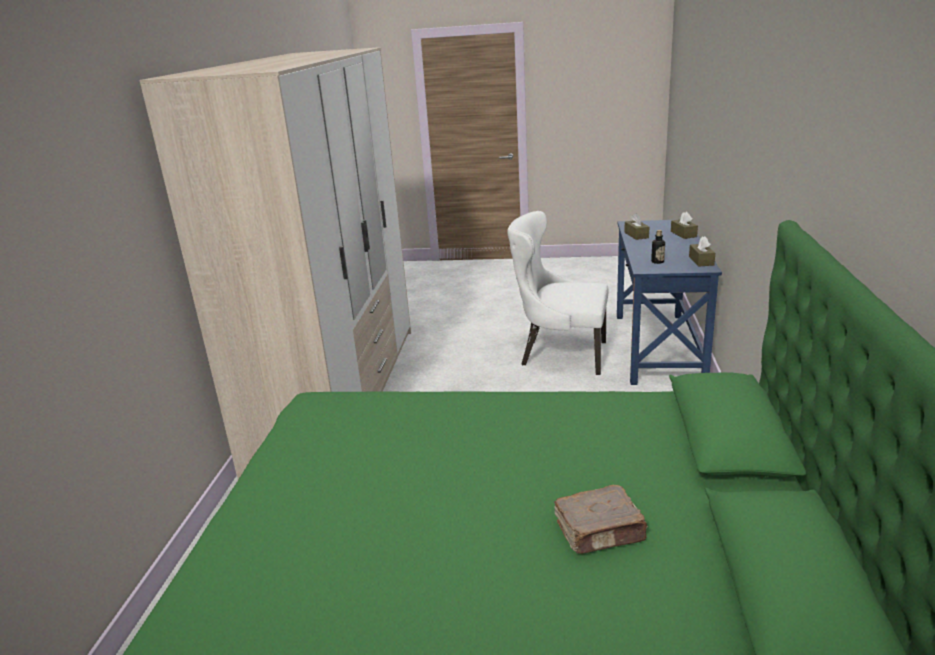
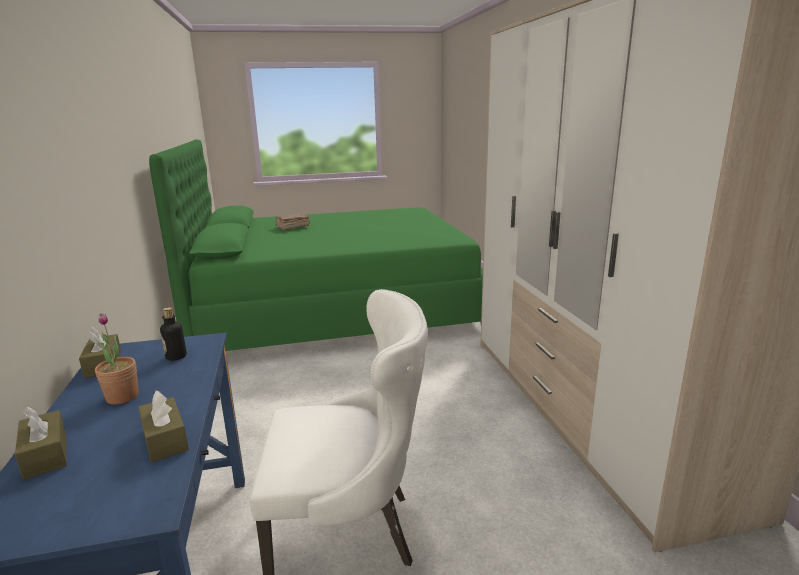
camera: 160 degrees right, 5 degrees down
(671, 247) = (122, 397): none -> potted plant

